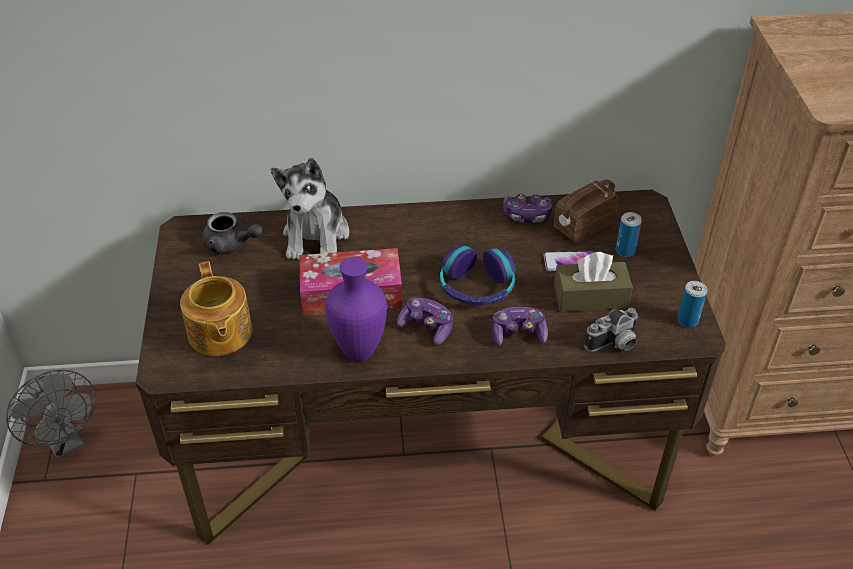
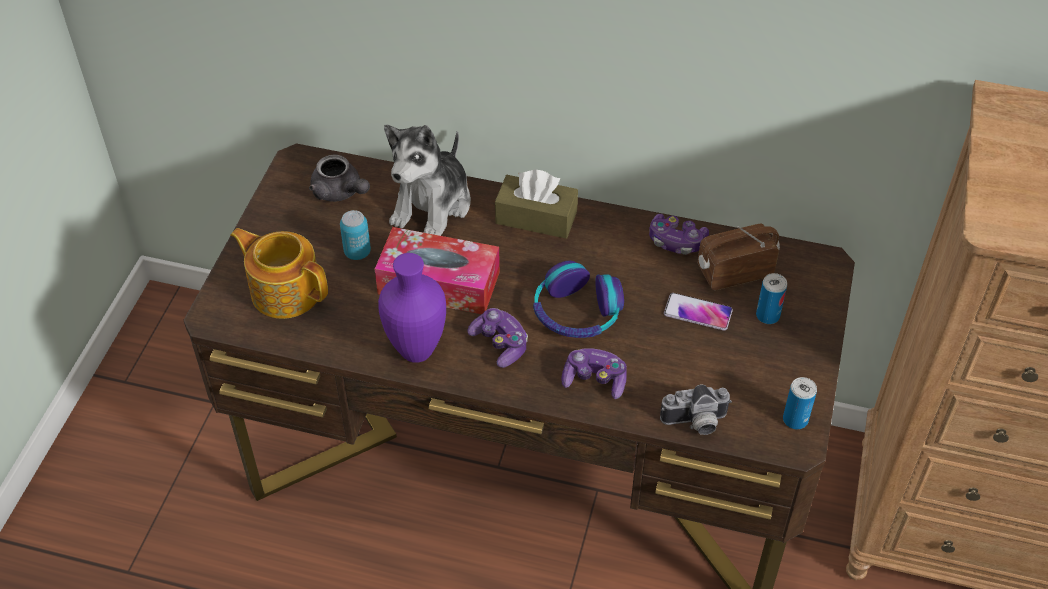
camera: 20 degrees right, 5 degrees up
(66, 442) = (159, 348): grey fan -> none
(219, 333) = (285, 290): teapot -> teapot turned 120 degrees clockwise
(269, 287) = (357, 252): none -> can
(590, 297) = (697, 360): brown tissue box -> brown tissue box (536, 217)

